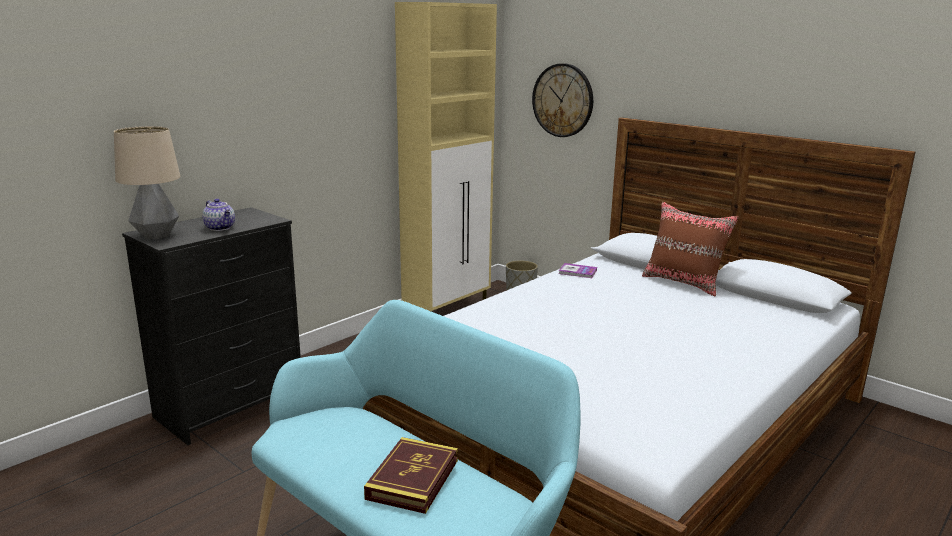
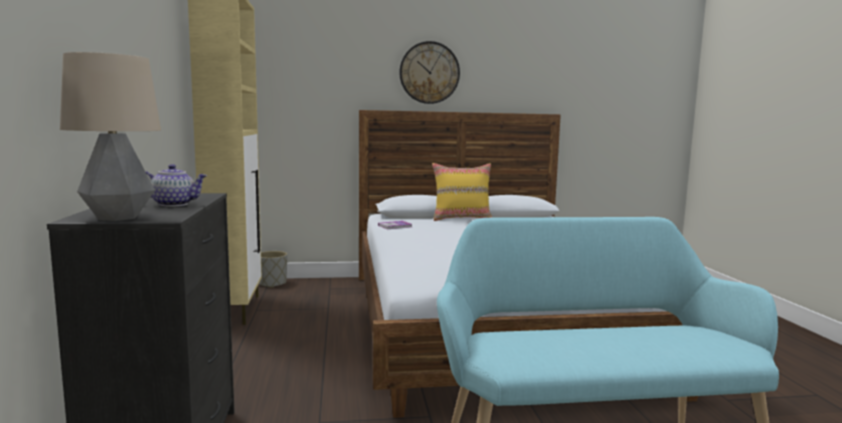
camera: 50 degrees left, 10 degrees down
(413, 479) = (636, 338): book -> none
(563, 100) = (295, 101): wall clock -> wall clock (429, 73)
(684, 283) = (462, 219): brown pillow -> yellow pillow

